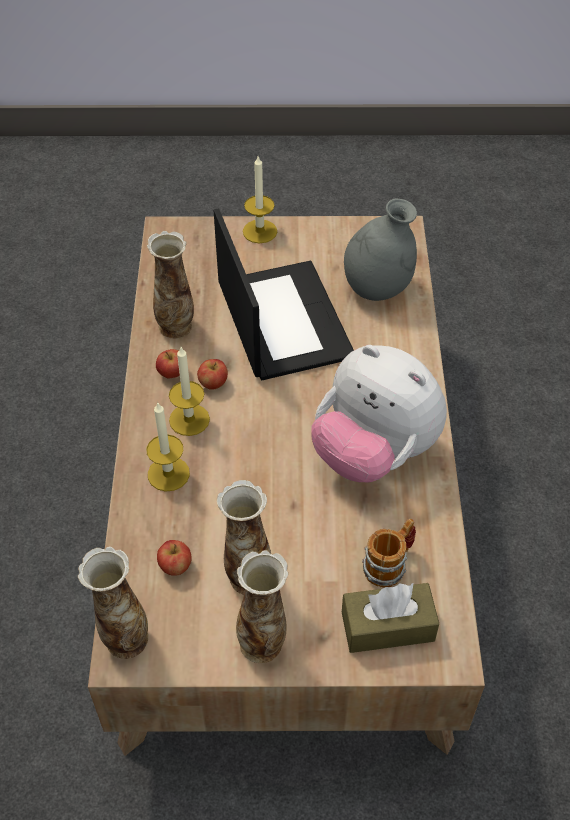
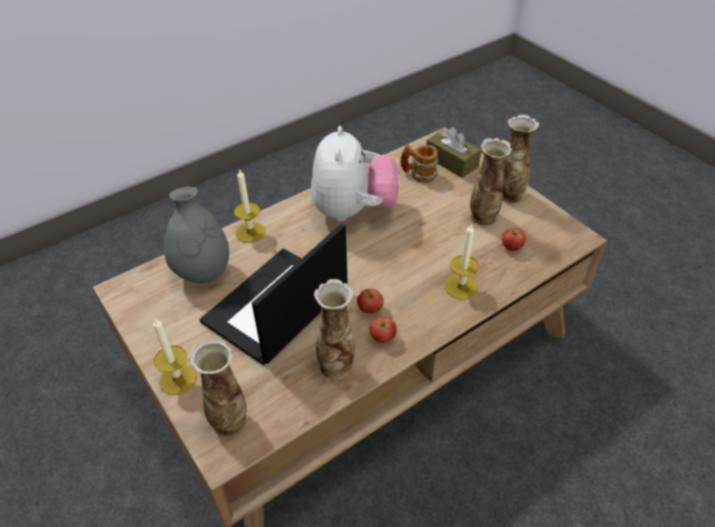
camera: 125 degrees left, 5 degrees down
(125, 639) = (570, 241): vase -> vase (229, 422)
(189, 419) = (411, 303): candle -> candle (250, 232)

